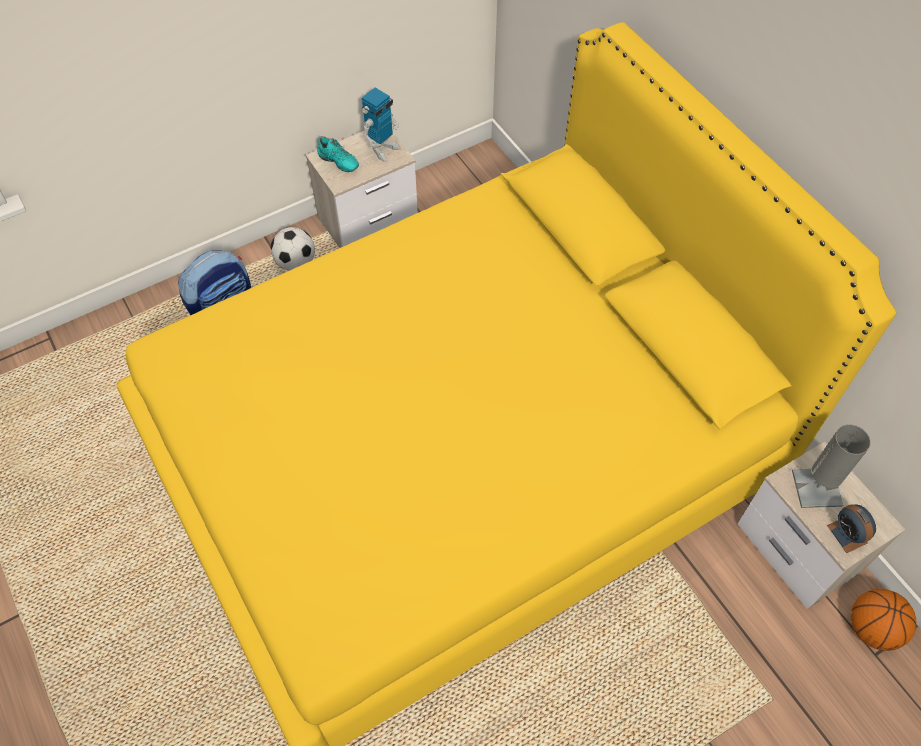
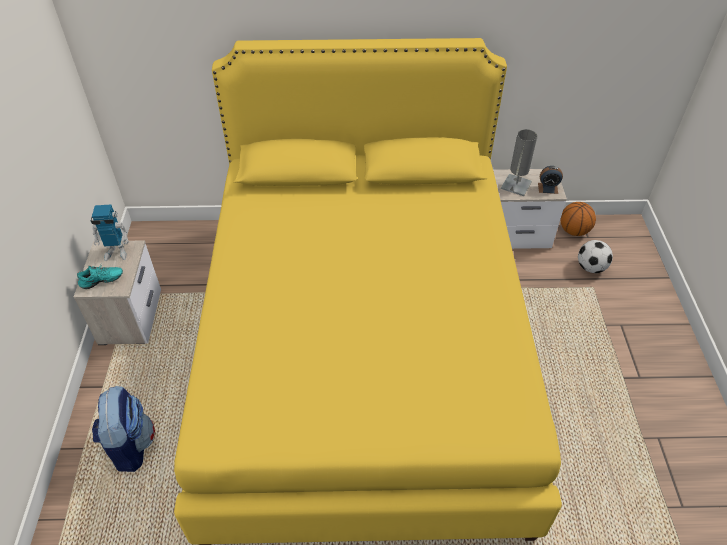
camera: 60 degrees left, 10 degrees down
(296, 262) = (124, 377): football -> football (590, 267)
(383, 149) = (116, 252): toy robot -> toy robot turned 105 degrees clockwise

